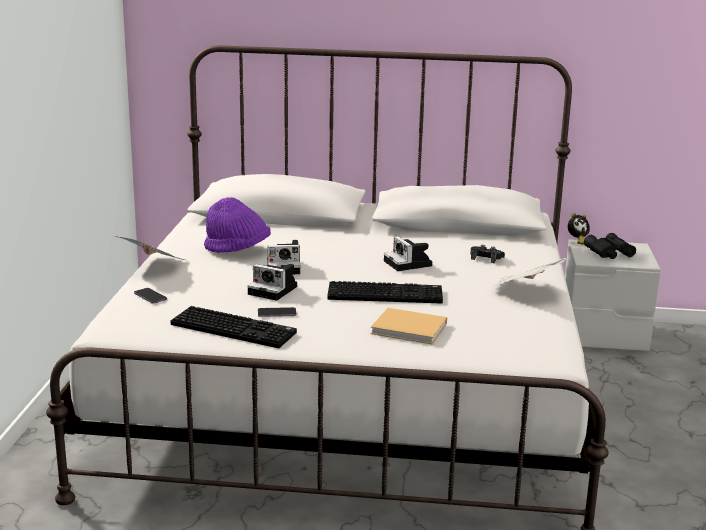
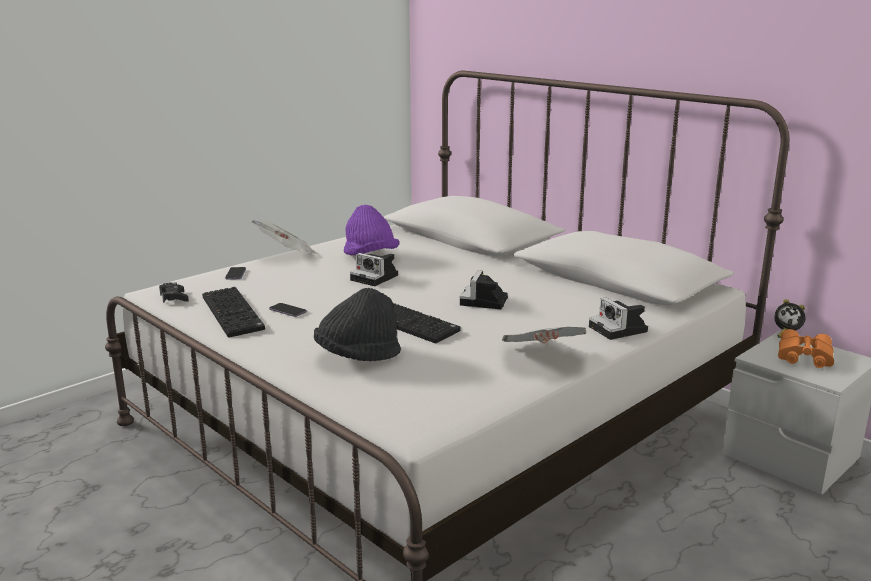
camera: 40 degrees right, 0 degrees up
(274, 290) = (327, 293): camera -> camera (619, 330)
(411, 329) = (358, 356): beige book -> black hat
(486, 258) = (570, 316): black game controller -> black game controller (174, 298)
(609, 253) = (803, 357): black binoculars -> orange binoculars

